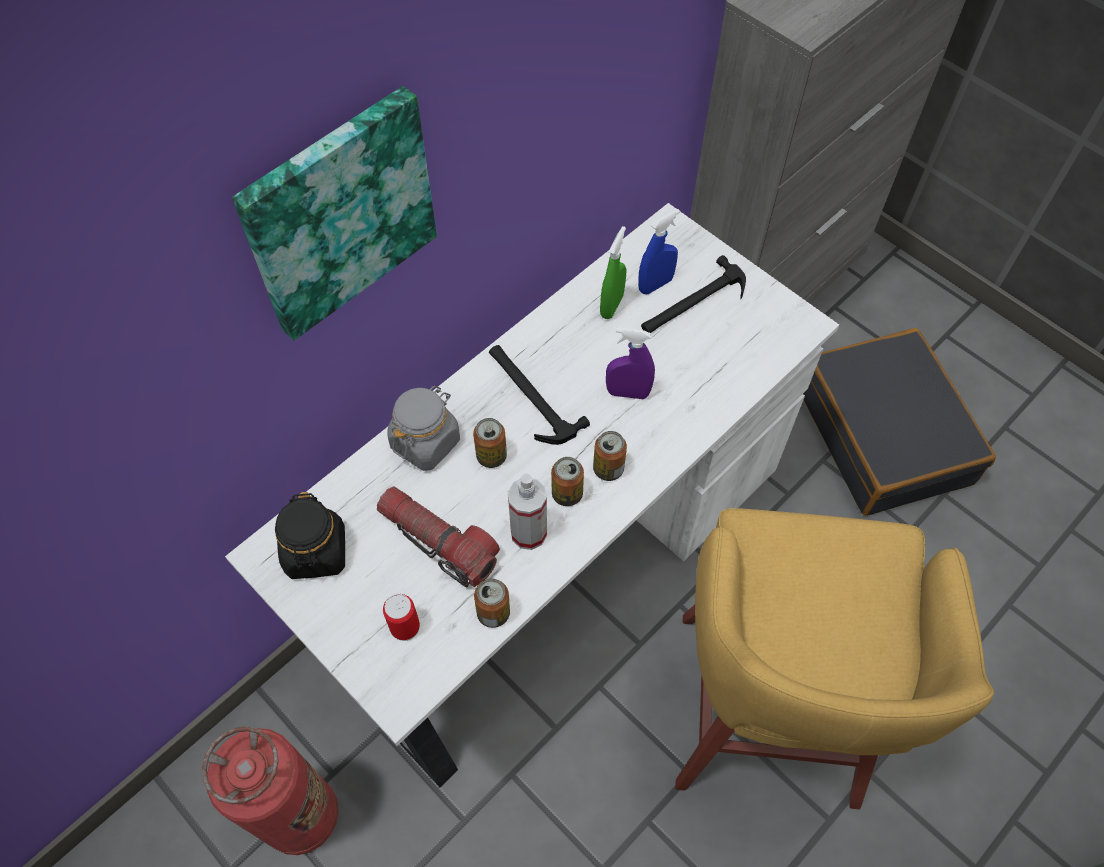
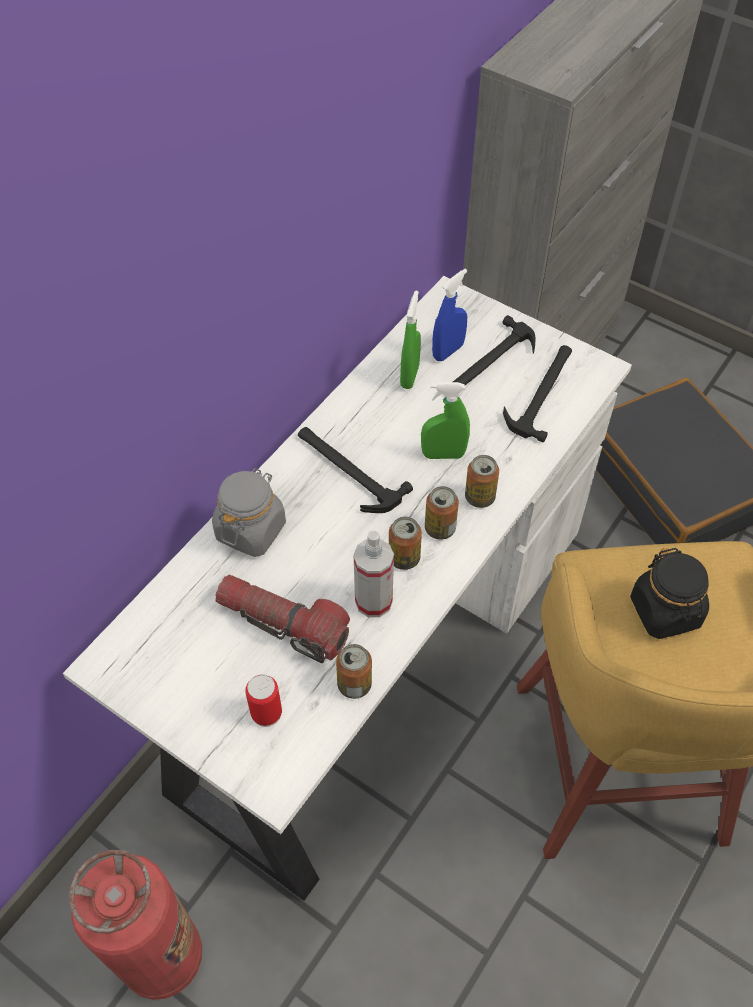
camera: 10 degrees left, 5 degrees down
(316, 552) = (159, 654): black jar -> black jar (665, 611)
(338, 213) = (156, 284): picture -> none
(491, 456) = (320, 533): can -> can (479, 497)
(627, 393) = (443, 454): purple spray bottle -> green spray bottle
(741, 342) = (542, 392): none -> hammer

